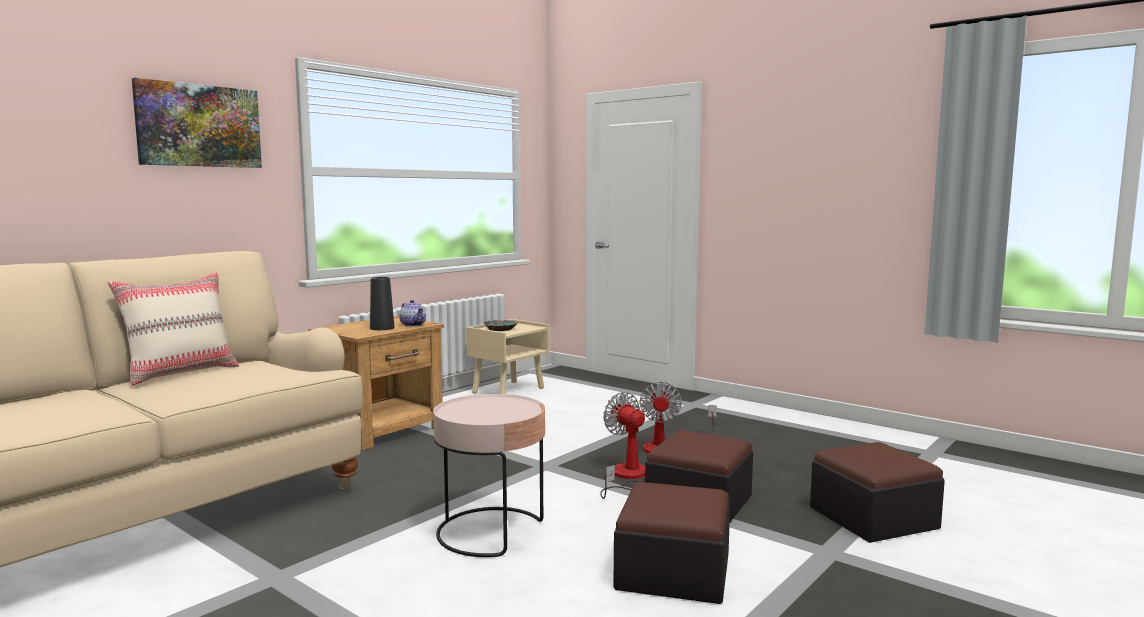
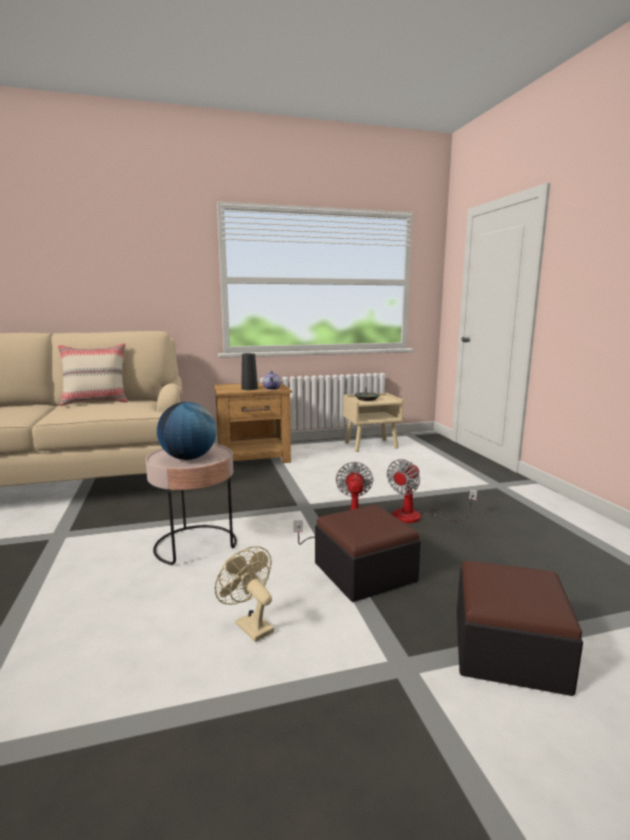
camera: 35 degrees right, 5 degrees up
(199, 126) = (149, 252): picture -> none
(494, 412) = (188, 458): none -> globe
(673, 571) = (249, 625): ottoman -> beige fan

